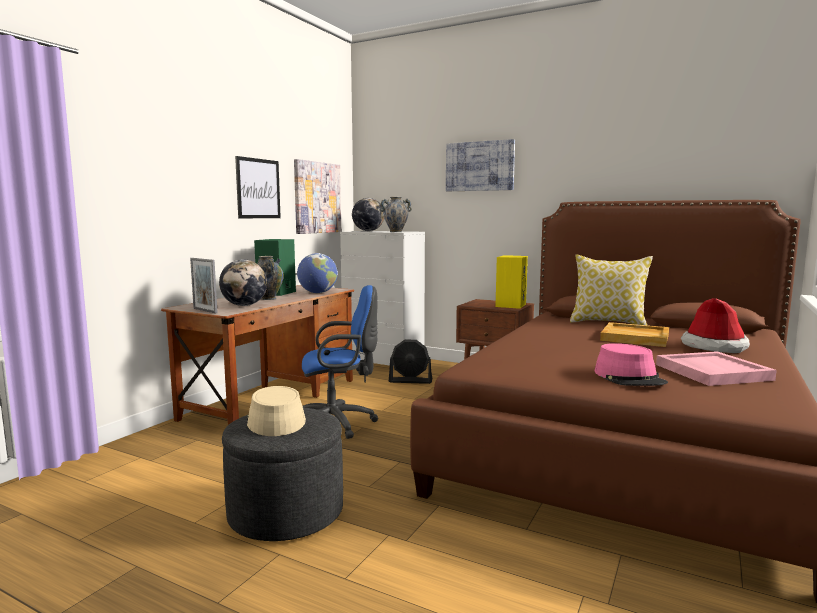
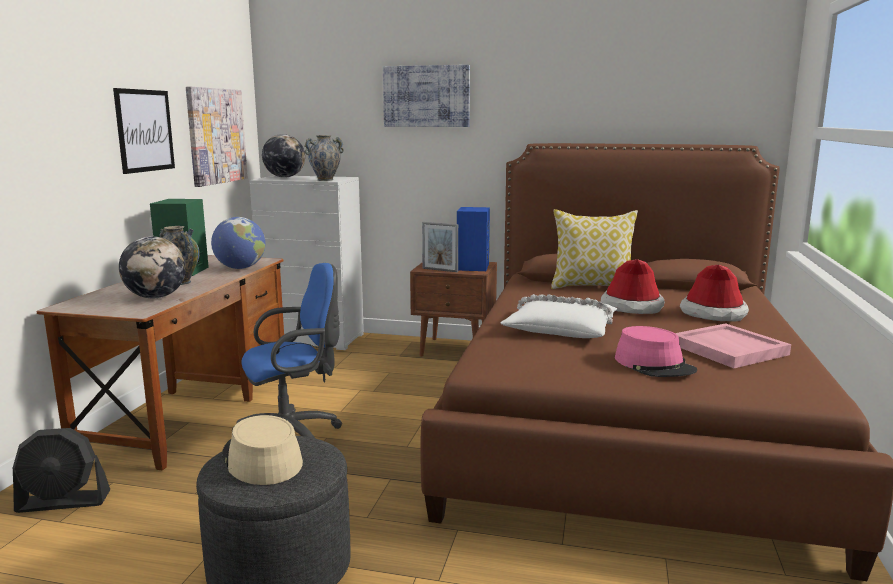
camera: 15 degrees left, 5 degrees up
(205, 310) = (106, 311): picture frame -> picture frame (440, 270)
(410, 381) = (359, 366): black fan -> black fan (64, 502)
(510, 305) = (472, 267): yellow speaker -> blue speaker
(559, 347) = (561, 328): none -> white pillow
(635, 337) = (631, 307): beige tray -> hat

